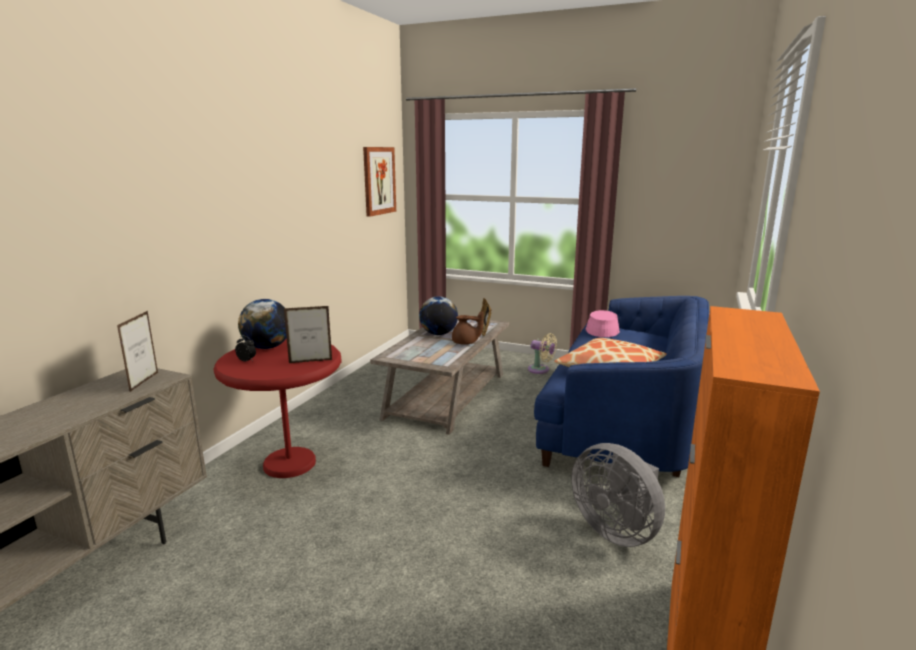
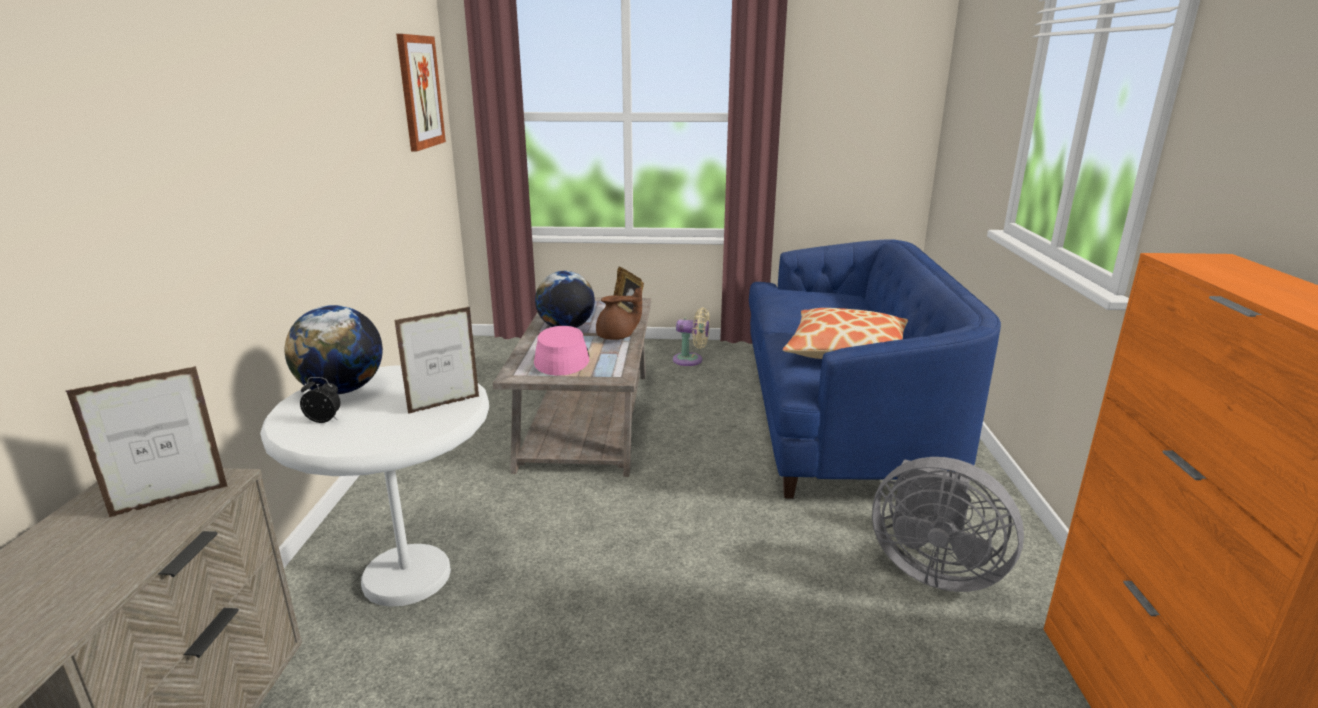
camera: 20 degrees left, 5 degrees up
(144, 382) = (170, 501): picture frame -> picture frame turned 105 degrees counterclockwise
(290, 464) = (407, 576): red side table -> white side table
(602, 329) = (787, 295): pink hat -> pink hat (562, 359)

